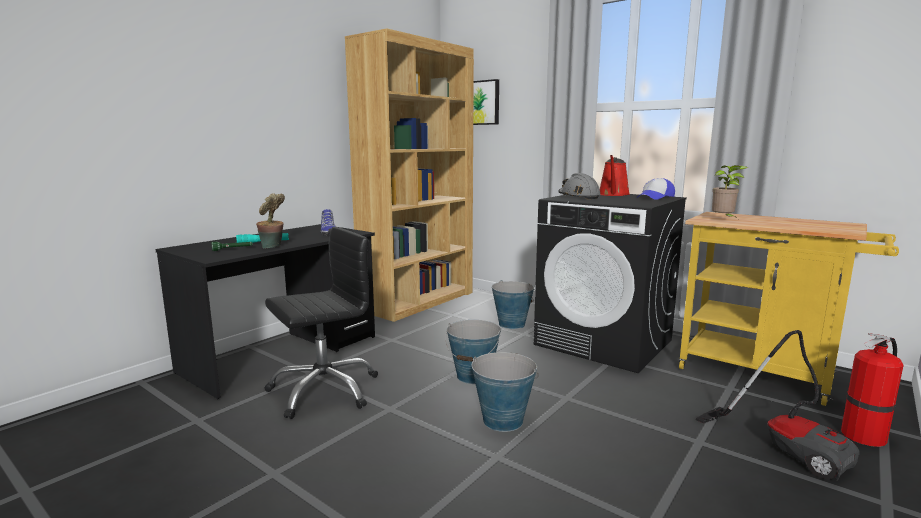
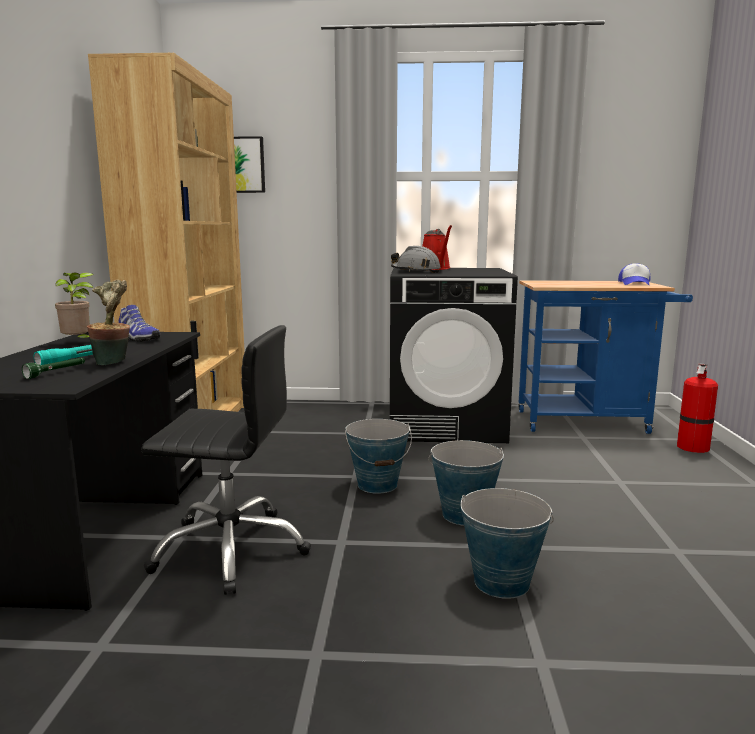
camera: 35 degrees left, 0 degrees up
(324, 390) = (231, 549): black office chair -> black office chair turned 75 degrees clockwise
(511, 324) = (338, 427): bucket -> bucket (501, 582)
(655, 197) = (480, 269): cap -> cap (635, 284)
(724, 220) = (557, 284): potted plant -> potted plant (79, 343)
(765, 375) = (590, 422): yellow cart -> blue cart
(786, 447) = (668, 468): vacuum cleaner -> none

